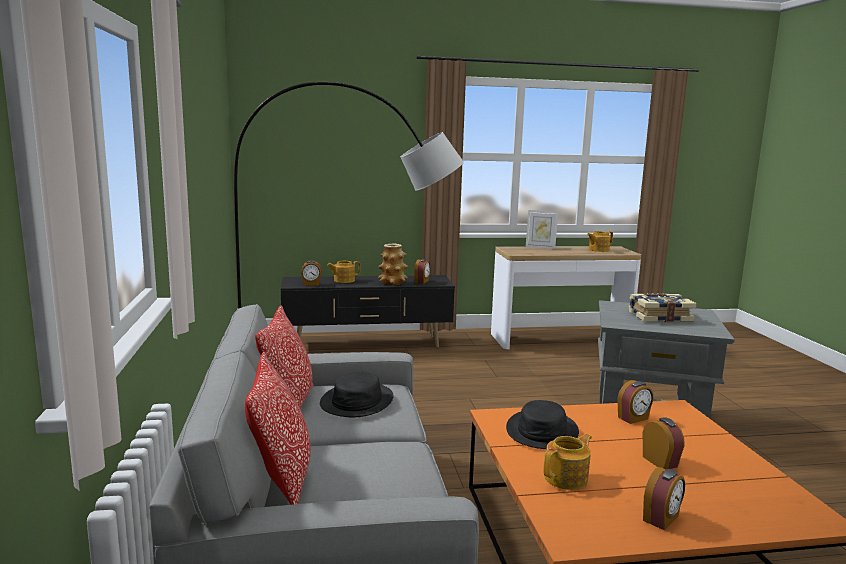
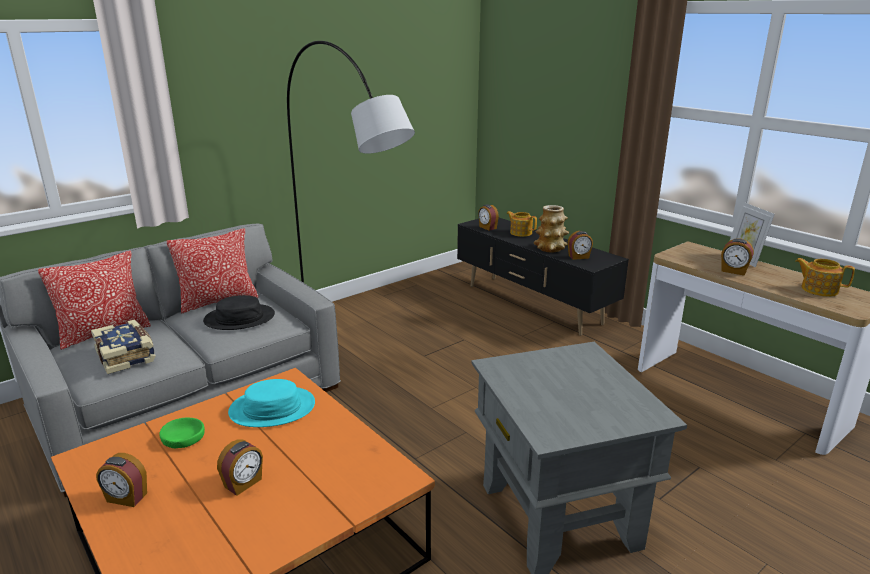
camera: 60 degrees right, 10 degrees up
(542, 431) = (272, 408): black hat -> turquoise hat
(567, 478) = (183, 438): teapot -> green bowl
(633, 418) = (343, 452): alarm clock -> alarm clock (733, 271)
(659, 317) = (572, 388): book -> book (127, 355)

